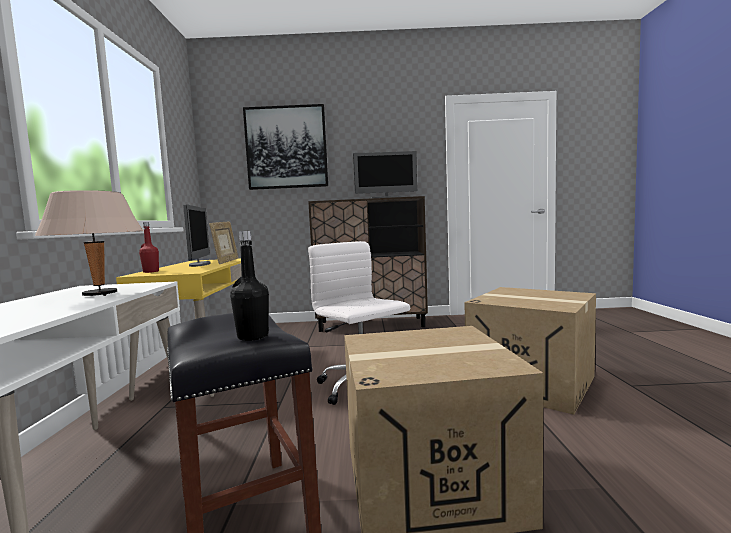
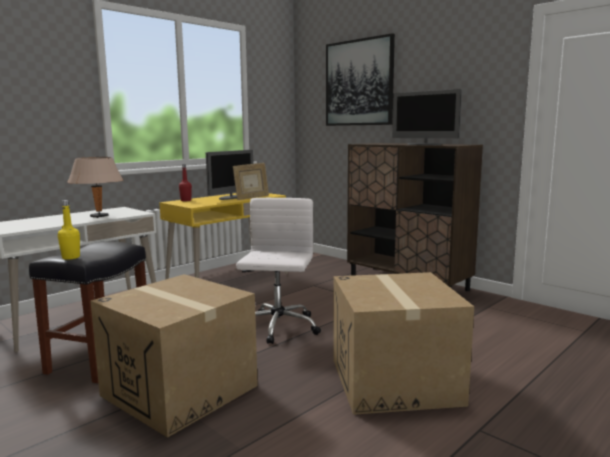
camera: 45 degrees right, 5 degrees up
(253, 336) = (71, 257): black bottle -> yellow bottle

